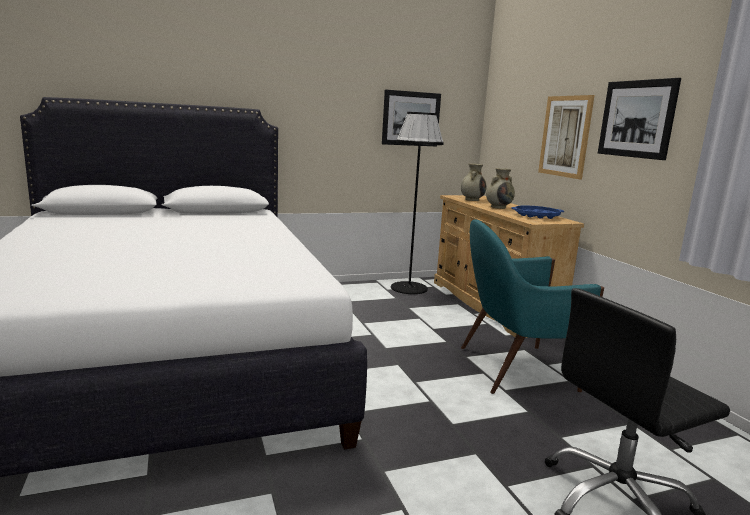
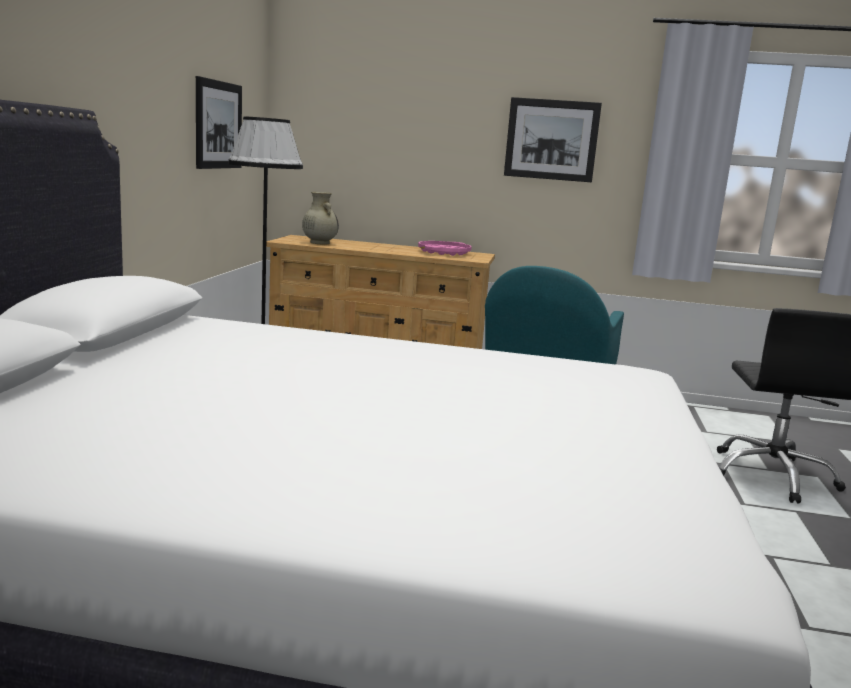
camera: 60 degrees left, 0 degrees up
(498, 207) = (381, 248): beige vase -> none
(536, 215) = (444, 252): blue tray -> pink tray
(565, 136) = (446, 155): picture -> none

